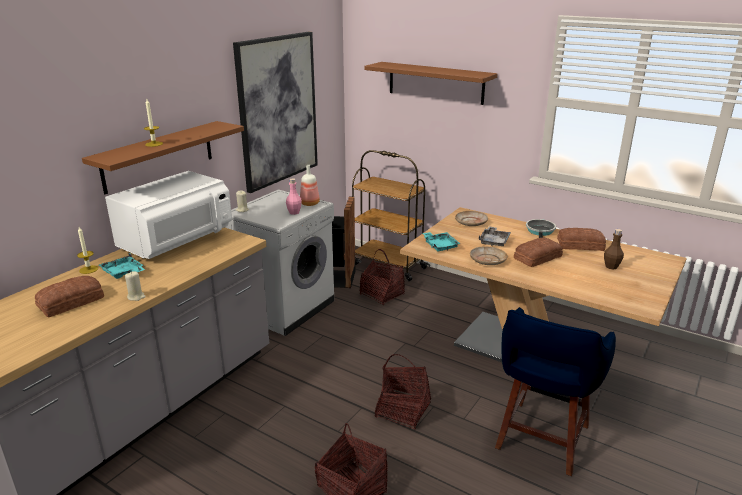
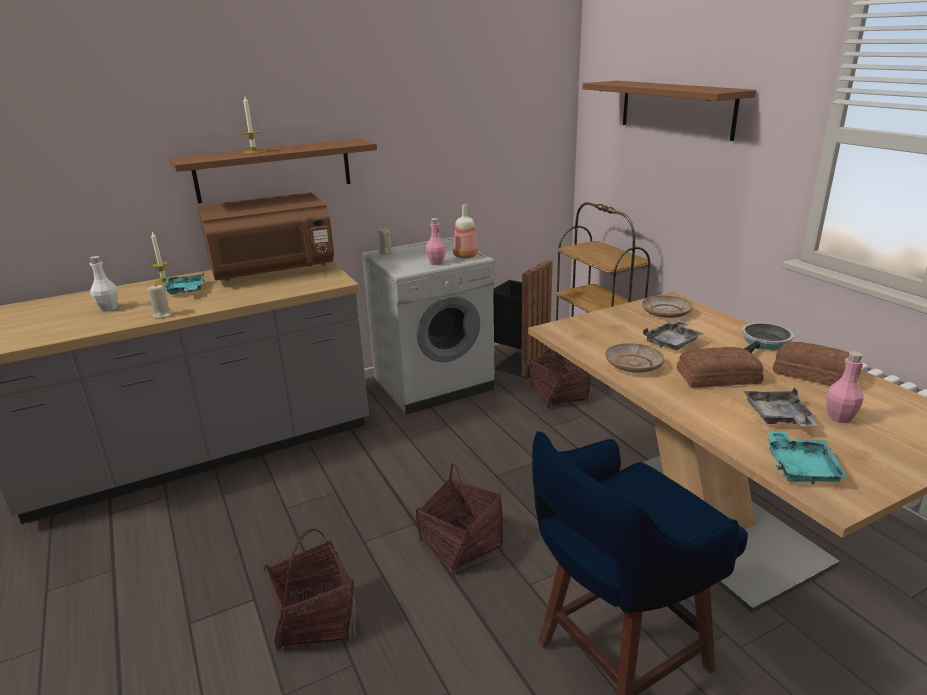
camera: 30 degrees right, 0 degrees up
(72, 302) = (109, 308): bread -> white bottle
(177, 241) = (273, 270): white microwave -> brown microwave
(278, 110) = (459, 136): picture -> none
(440, 245) = (586, 333): turquoise tray -> turquoise tray (800, 467)
(585, 273) = (778, 417): none -> grey tray
(611, 266) = (839, 417): brown bottle -> pink bottle

